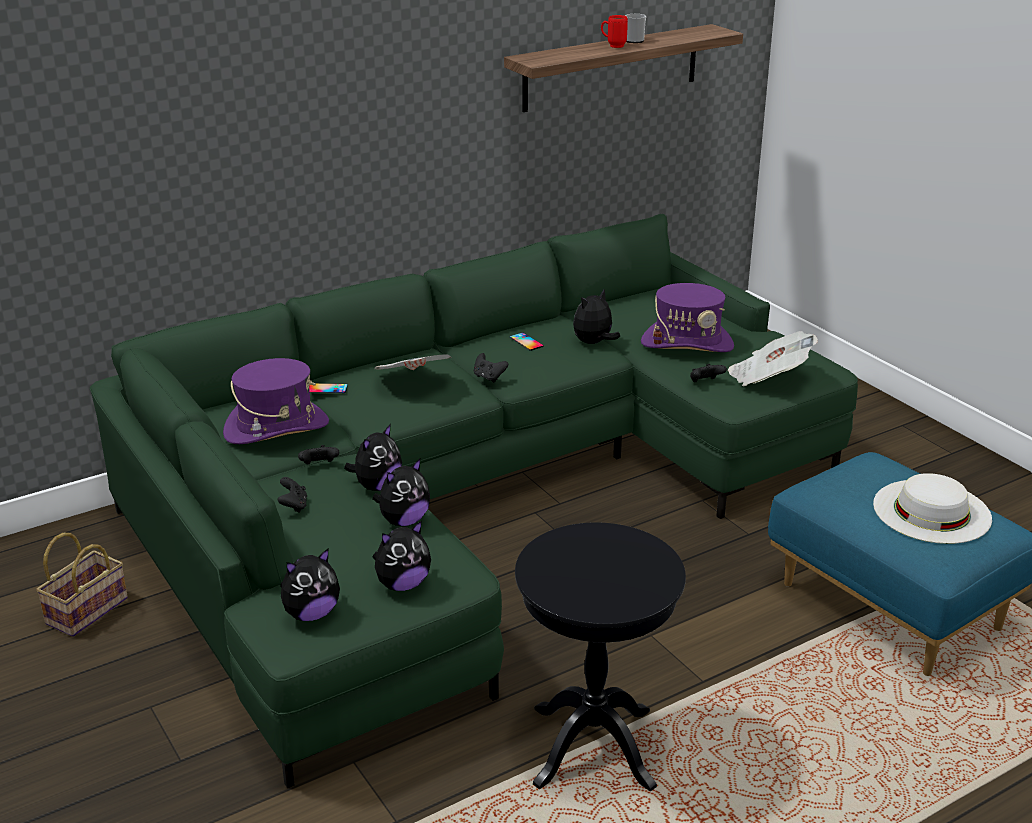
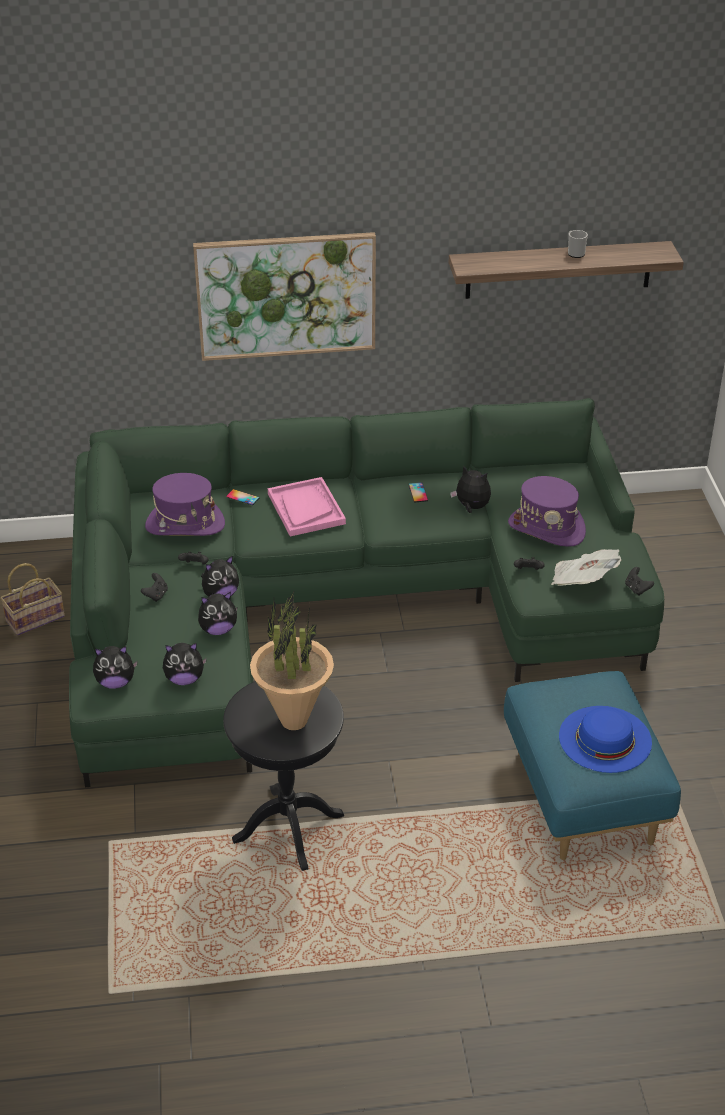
camera: 25 degrees right, 10 degrees up
(331, 127) = (286, 295): none -> picture
(412, 382) = (306, 508): newspaper -> pink tray
(489, 377) = (366, 519): black game controller -> black game controller (637, 589)
(594, 343) = (471, 507): plush toy -> plush toy turned 45 degrees clockwise
(613, 46) = (550, 258): red mug -> none
(617, 570) = (293, 720): none -> potted plant
(931, 511) = (605, 739): white hat -> blue hat

